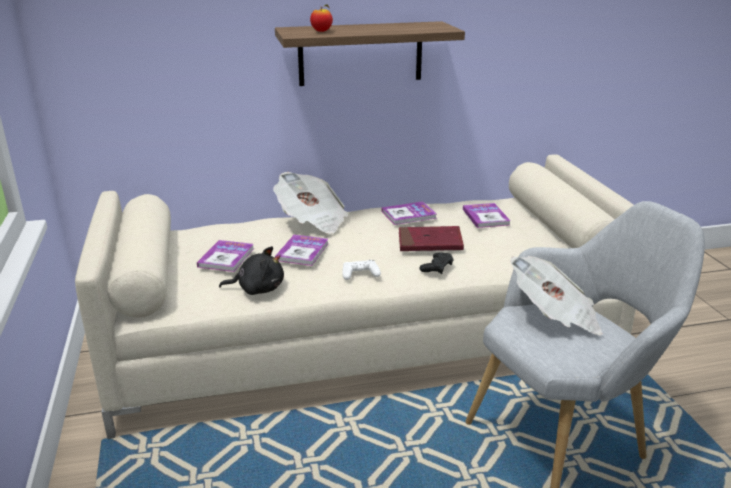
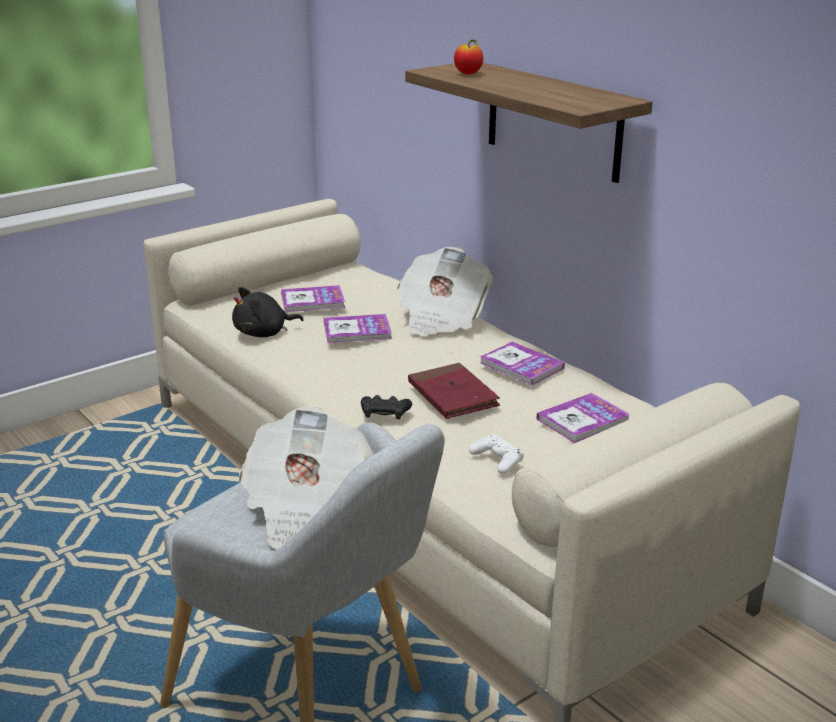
camera: 65 degrees right, 0 degrees up
(258, 289) = (264, 333): black plush toy -> black plush toy turned 90 degrees clockwise
(360, 274) = (328, 372): white game controller -> white game controller (497, 460)

